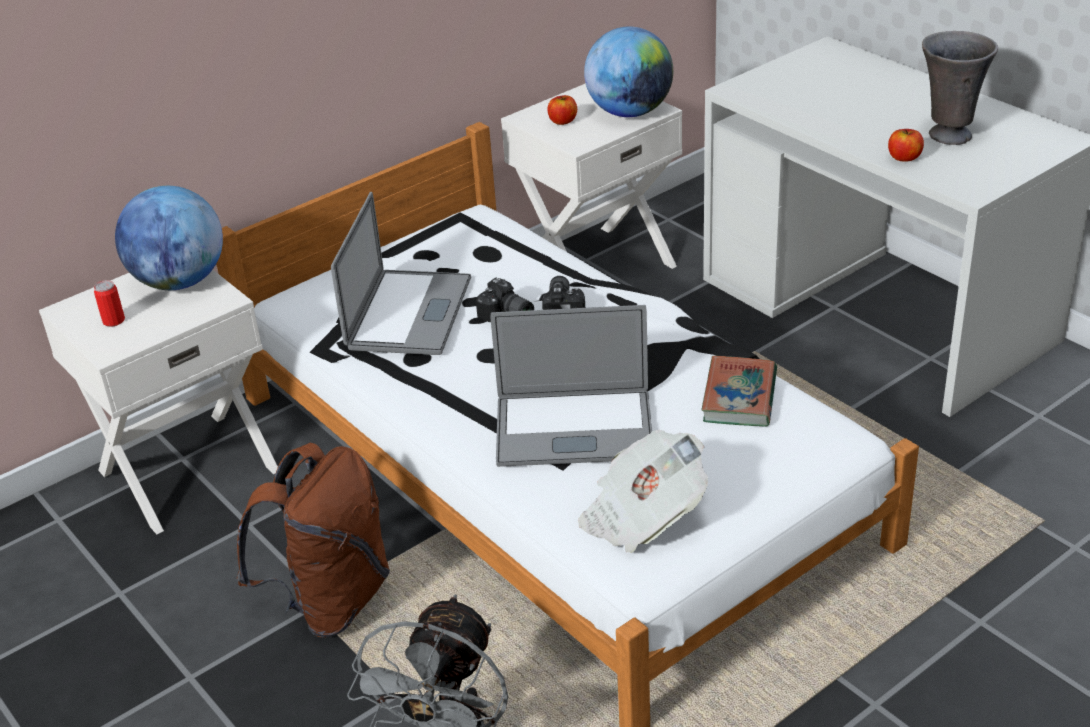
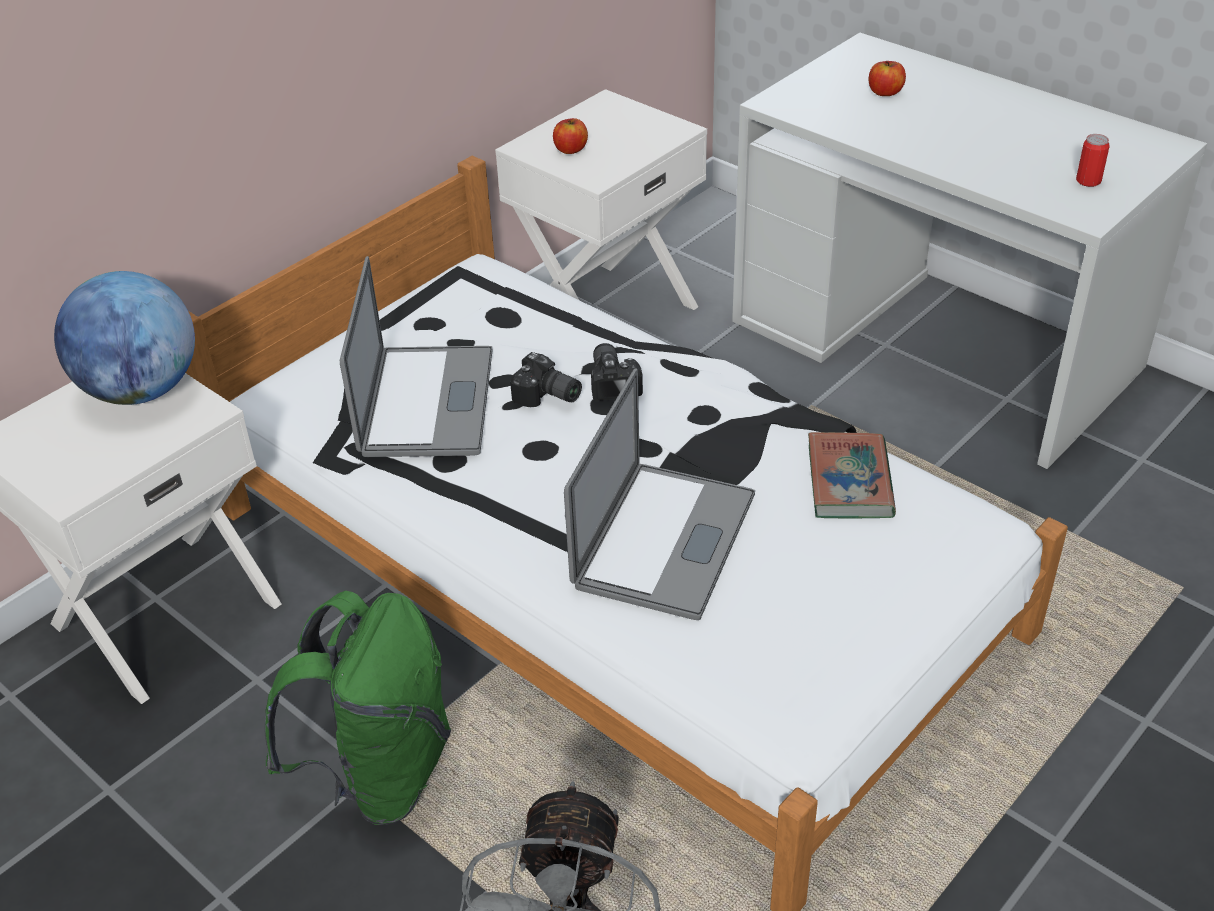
camera: 10 degrees left, 5 degrees up
(113, 320) = (65, 451): can -> can (1088, 181)
(331, 601) = (380, 773): brown backpack -> green backpack
(574, 428) = (664, 540): laptop -> laptop turned 60 degrees counterclockwise
(629, 112) = (647, 134): globe -> none
(642, 516) = (776, 650): newspaper -> none
(904, 158) = (996, 178): apple -> apple (885, 92)
(948, 135) = (1036, 148): grey vase -> none

